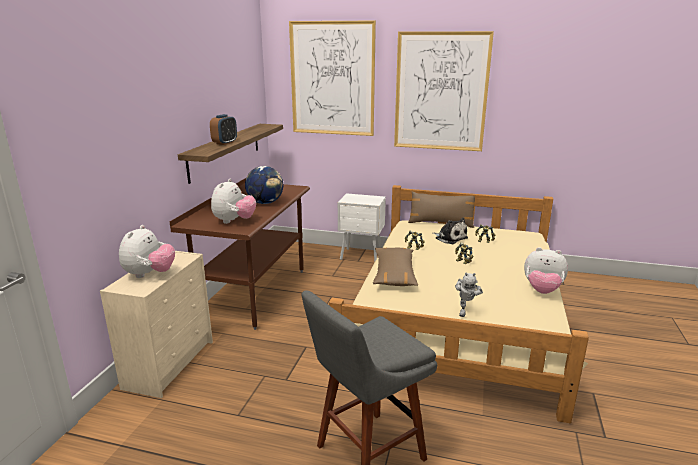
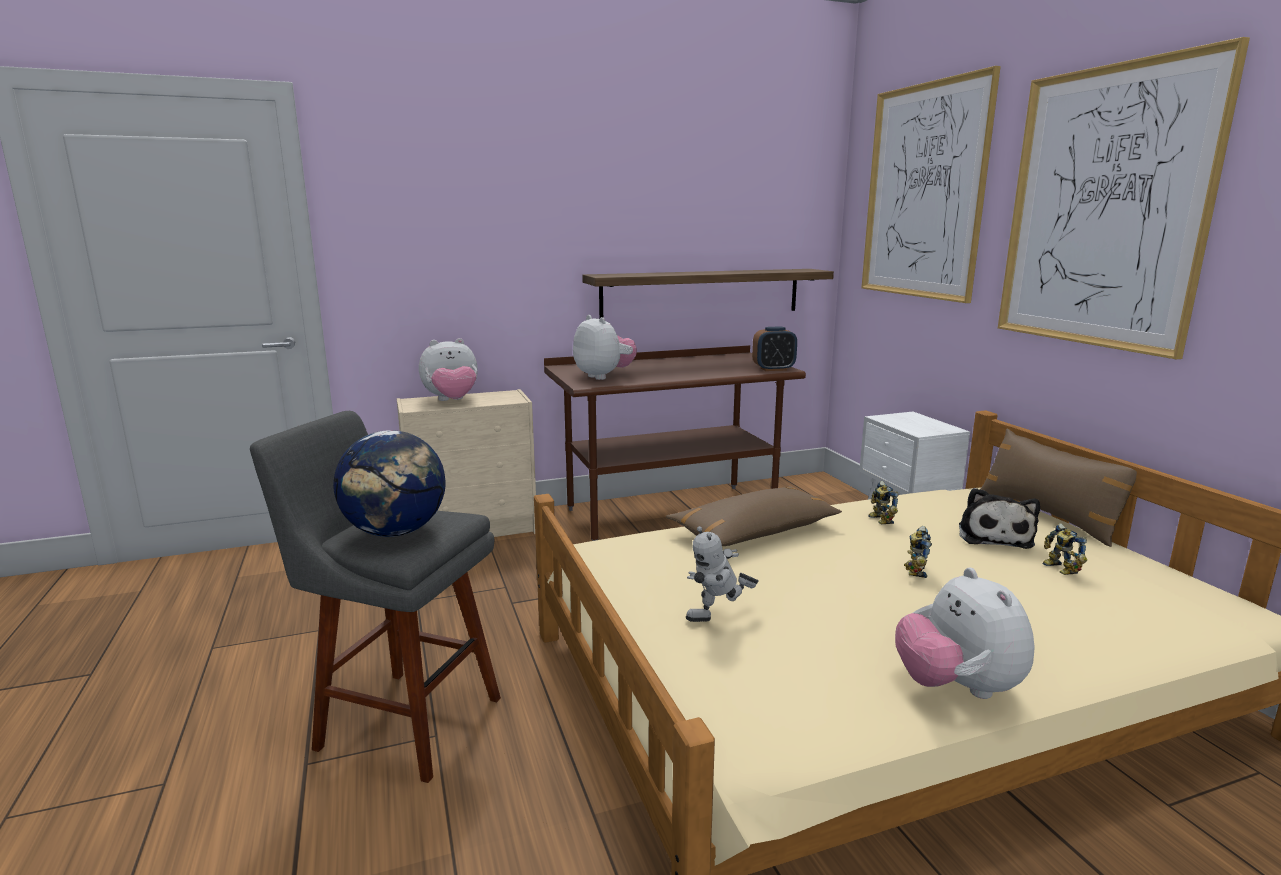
camera: 55 degrees right, 5 degrees down
(225, 143) = (669, 273): alarm clock -> alarm clock (773, 369)
(234, 221) = (604, 376): plush toy -> plush toy turned 105 degrees counterclockwise
(265, 203) = (692, 372): globe -> globe (396, 532)

